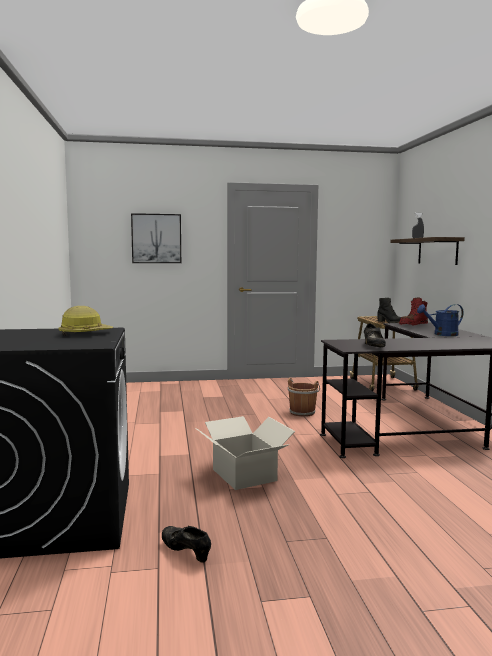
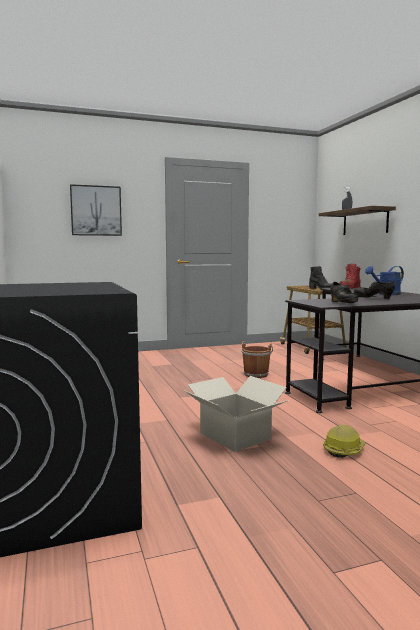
camera: 10 degrees left, 0 degrees up
(85, 333) = (78, 285): hard hat -> hard hat (343, 450)
(186, 552) = (220, 525): black shoe -> black shoe (373, 298)

